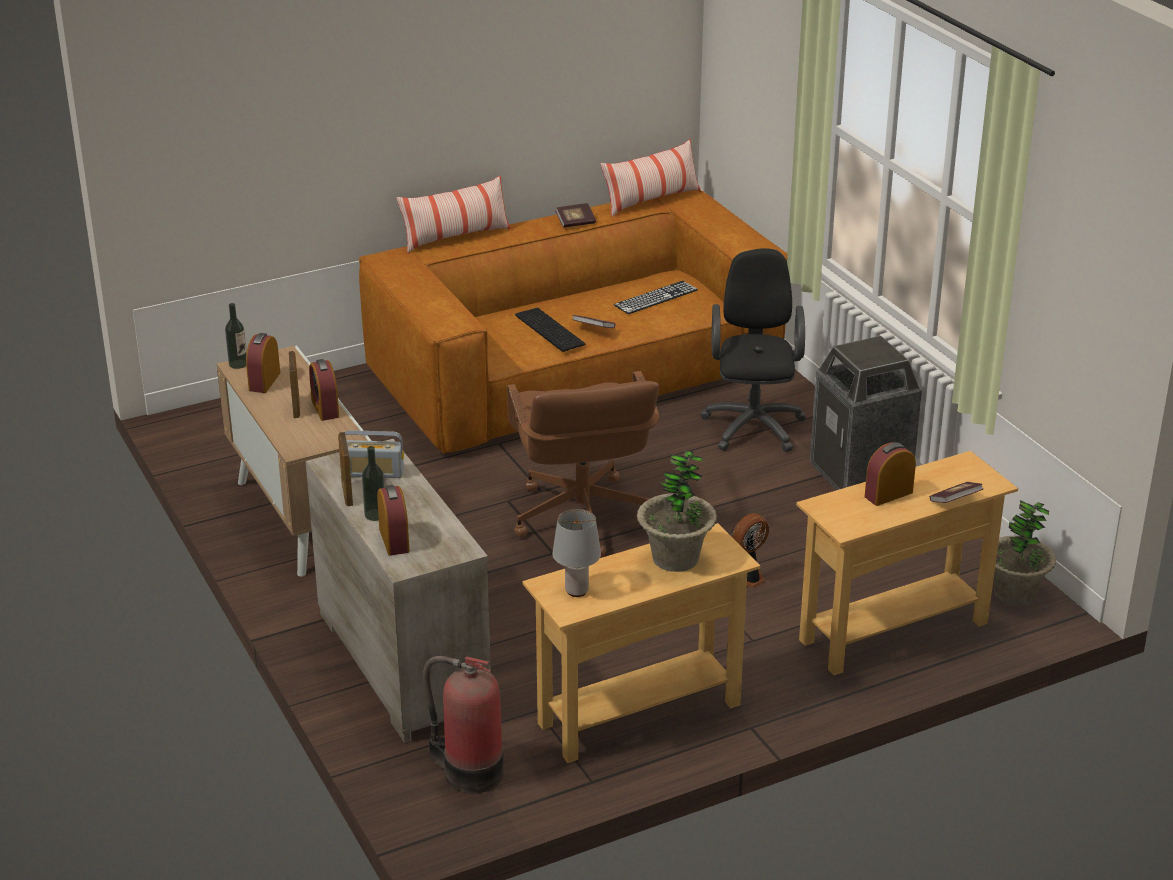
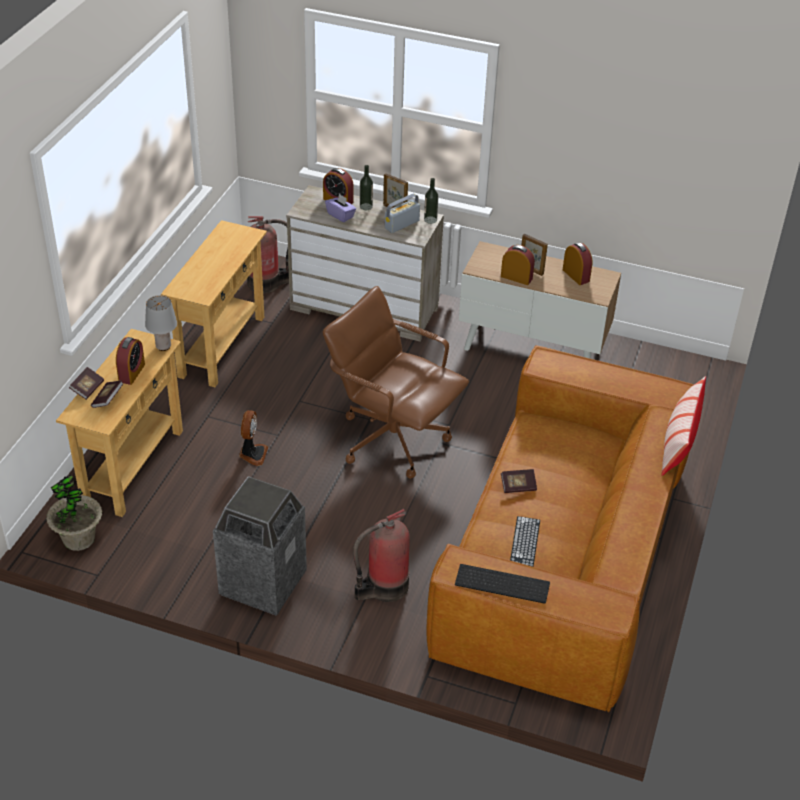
camera: 135 degrees right, 10 degrees up
(238, 364) = (609, 278): bottle -> bottle (430, 220)
(423, 519) = (340, 215): none -> purple tissue box
(547, 330) = (544, 466): keyboard -> keyboard (503, 583)
(575, 223) = (631, 513): book -> book (108, 399)
(576, 591) = (234, 237): grey table lamp -> grey table lamp (164, 346)
(651, 200) = (625, 586): pillow -> none
(675, 558) = (207, 275): potted plant -> none
(753, 424) = (384, 587): black office chair -> fire extinguisher

